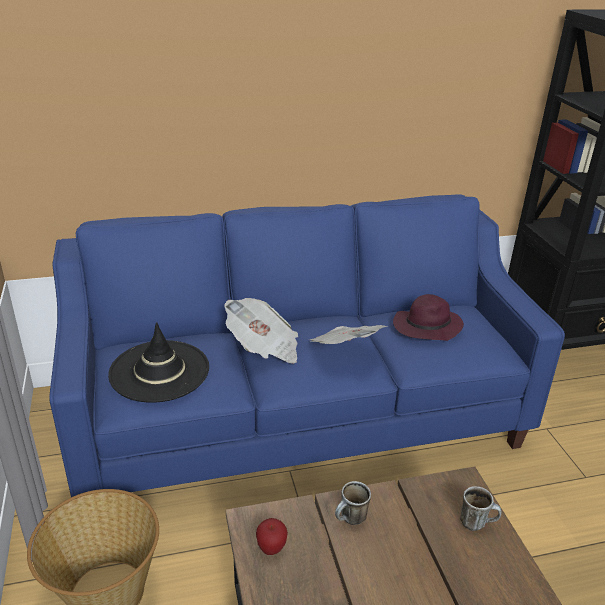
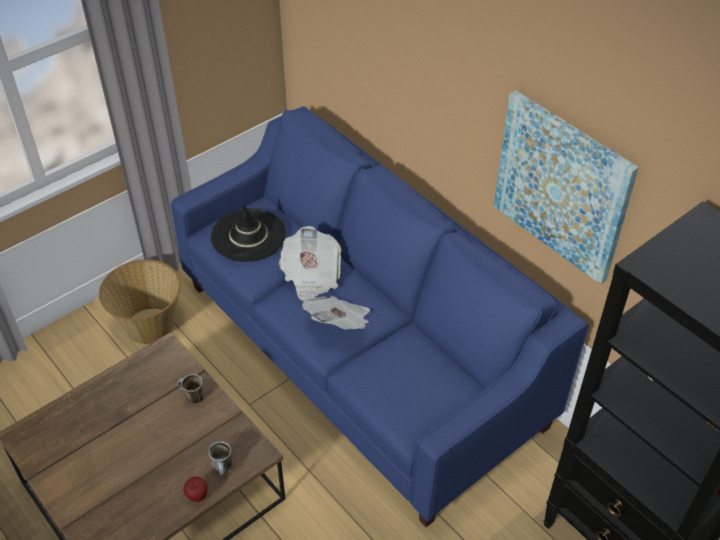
camera: 65 degrees right, 15 degrees up
(271, 548) = (150, 365): apple -> apple (197, 496)
(426, 328) = (409, 366): purple hat -> none
(429, 94) = (562, 186): none -> picture

